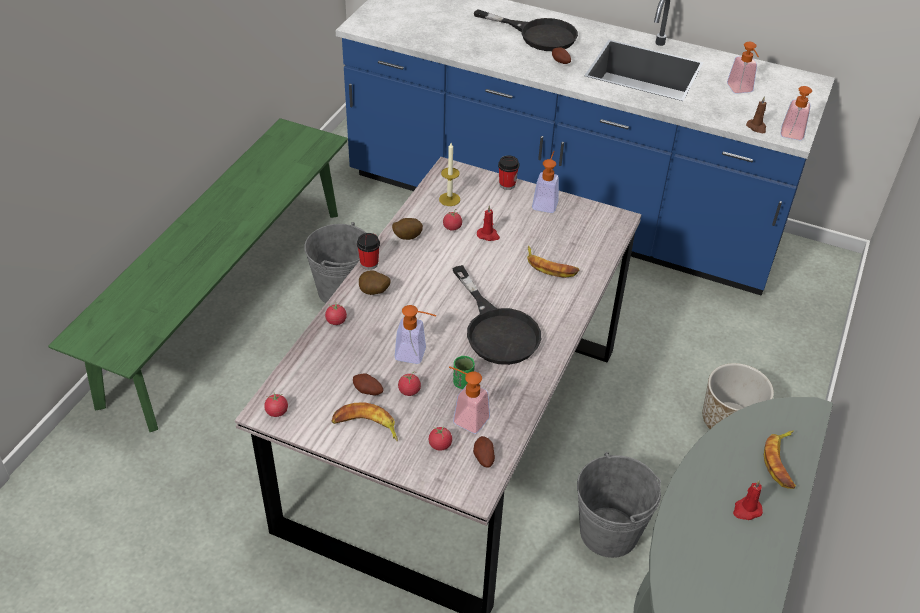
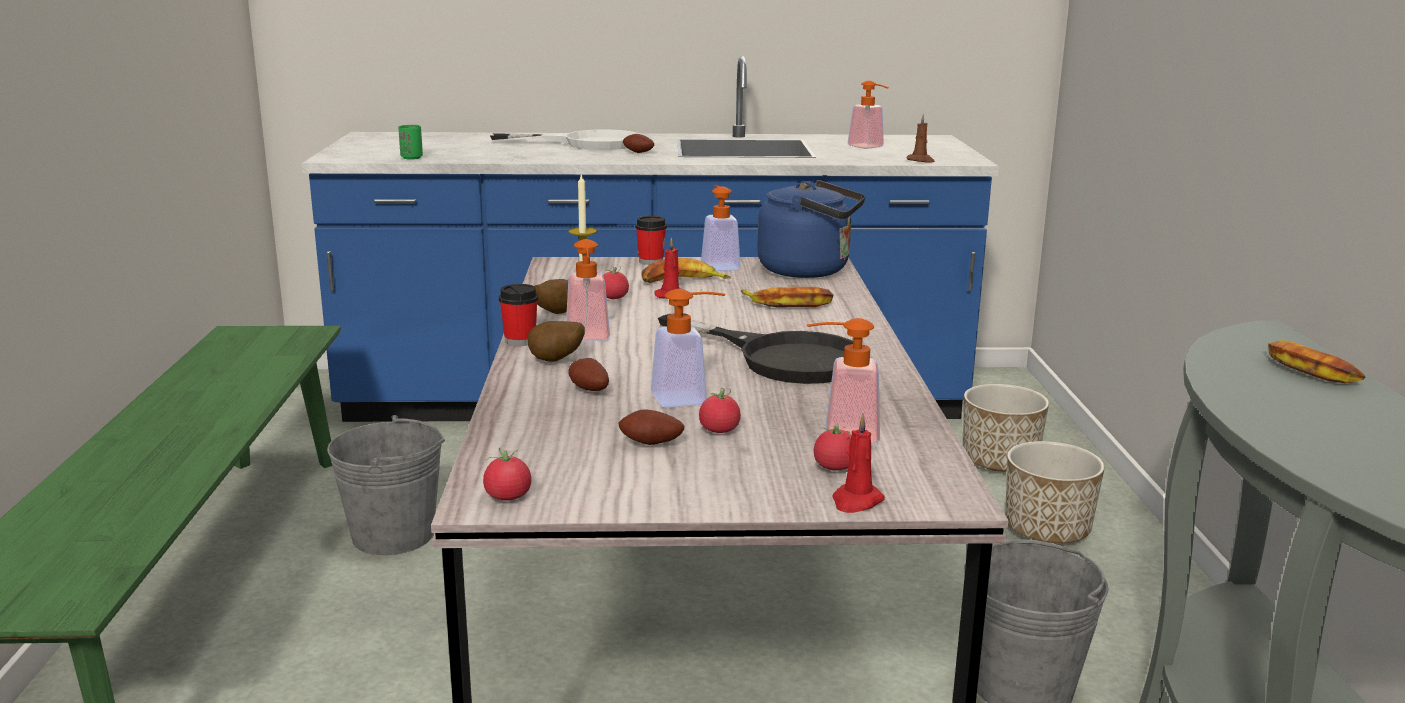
camera: 25 degrees left, 25 degrees down
(336, 321) = (521, 394): tomato -> none
(366, 426) = (689, 477): banana -> banana (682, 281)
(463, 383) = (794, 407): green cup -> green cup (411, 158)
(483, 458) = (919, 465): potato -> potato (588, 390)
(538, 34) = (587, 143): black frying pan -> white frying pan
(599, 227) = (810, 270): none -> blue kettle
(746, 510) = (1342, 411): red candle -> red candle (856, 501)
(752, 348) = (999, 462): none -> planter
(791, 136) = (965, 160): soap dispenser -> soap dispenser (588, 339)

